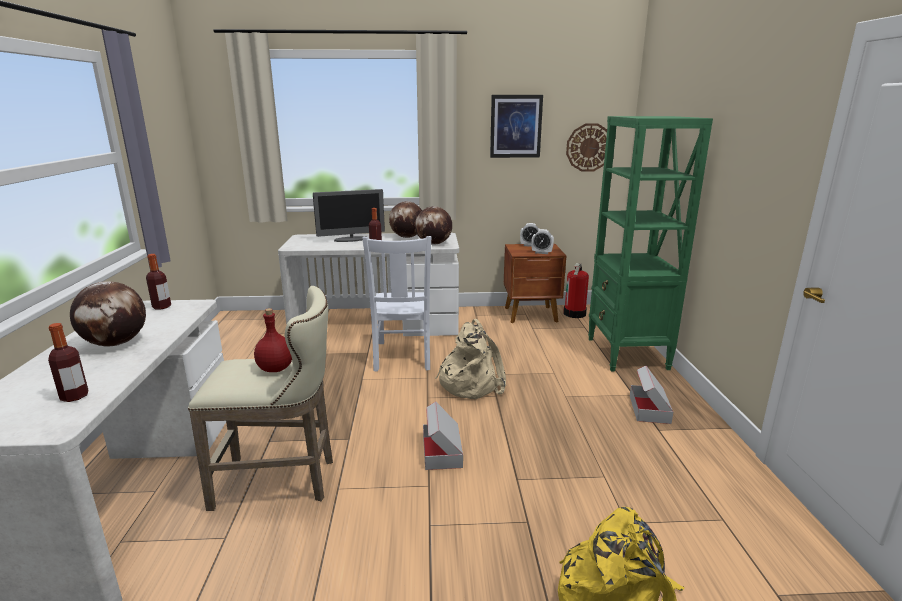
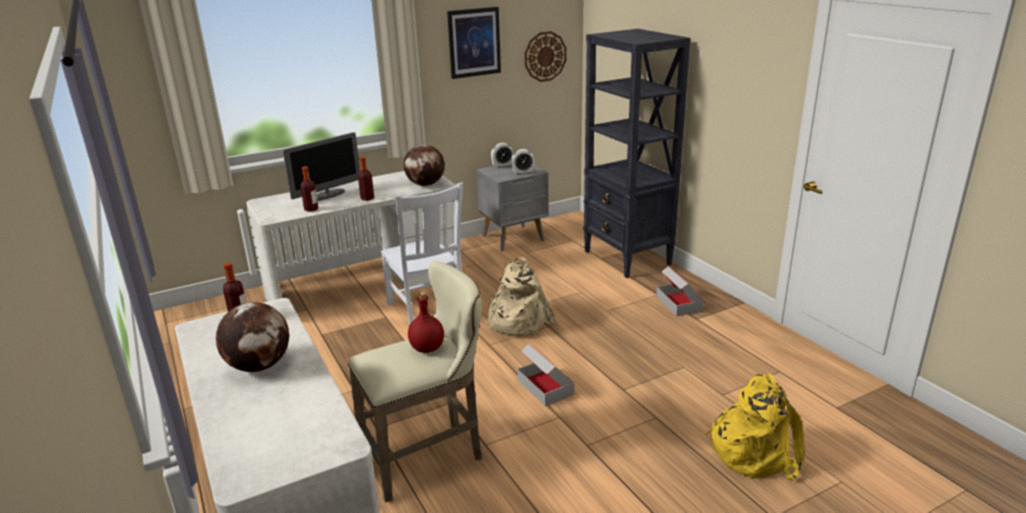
camera: 25 degrees left, 5 degrees up
(74, 396) = (310, 420): bottle -> bottle (311, 209)
(407, 237) = (386, 181): globe -> none
(531, 315) = (514, 238): brown nightstand -> grey nightstand
(575, 314) = (553, 228): fire extinguisher -> none
(627, 354) = (627, 258): green bookcase -> black bookcase

